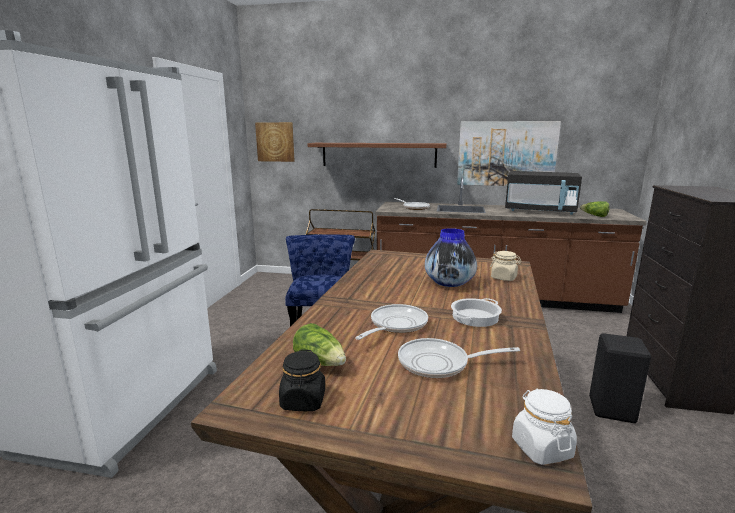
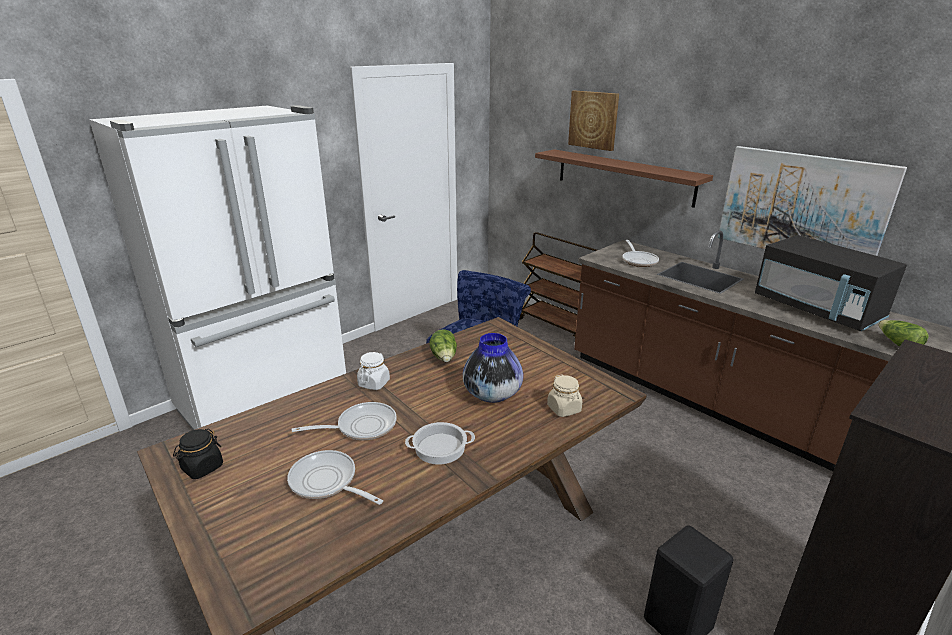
camera: 35 degrees right, 10 degrees up
(275, 142) = (515, 142): picture -> picture (593, 120)
(320, 363) = (257, 440): lettuce -> lettuce (444, 357)
(541, 448) = (264, 592): white jar -> white jar (374, 383)

